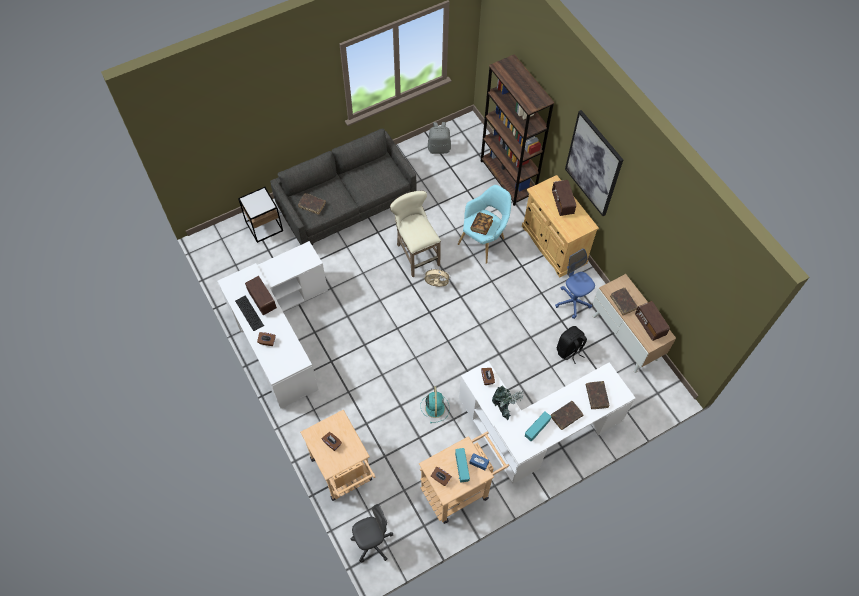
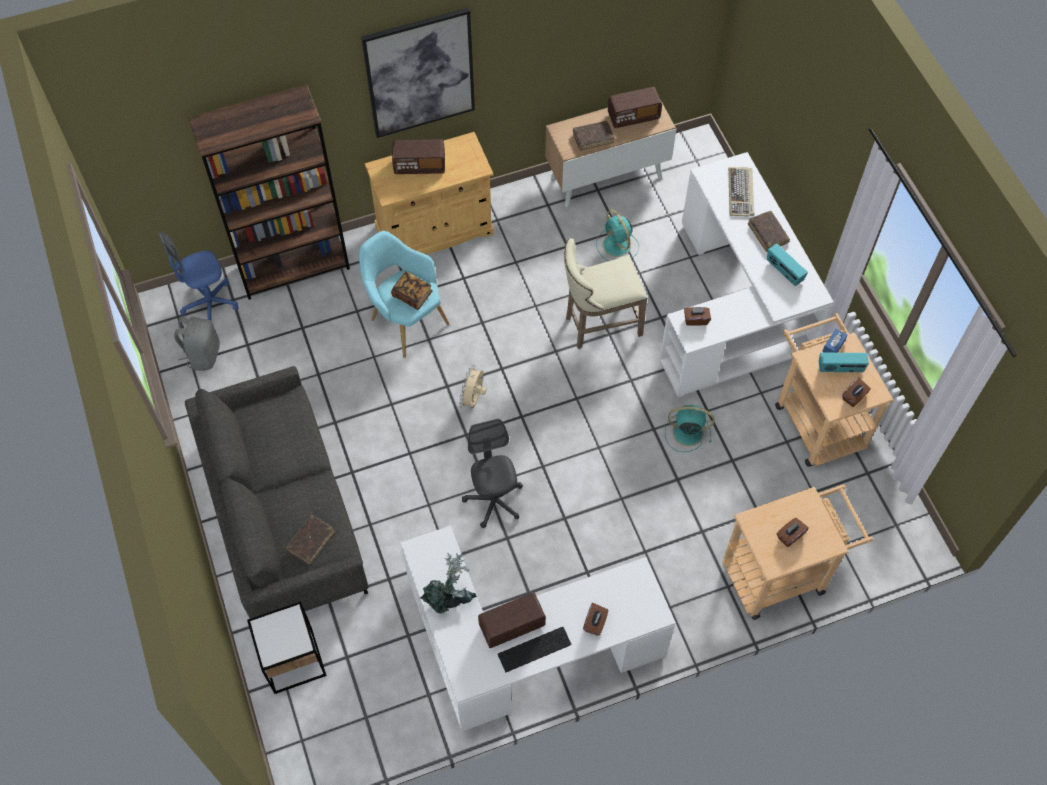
camera: 80 degrees left, 0 degrees up
(372, 543) = (890, 545): grey office chair -> grey office chair (494, 500)
(416, 253) = (407, 420): beige stool -> beige stool (598, 325)
(504, 407) = (744, 306): potted plant -> potted plant (450, 599)
(569, 350) = (617, 246): black backpack -> turquoise fan
(573, 302) = (538, 226): blue office chair -> blue office chair (210, 304)
(596, 396) = (741, 193): brown book -> keyboard

